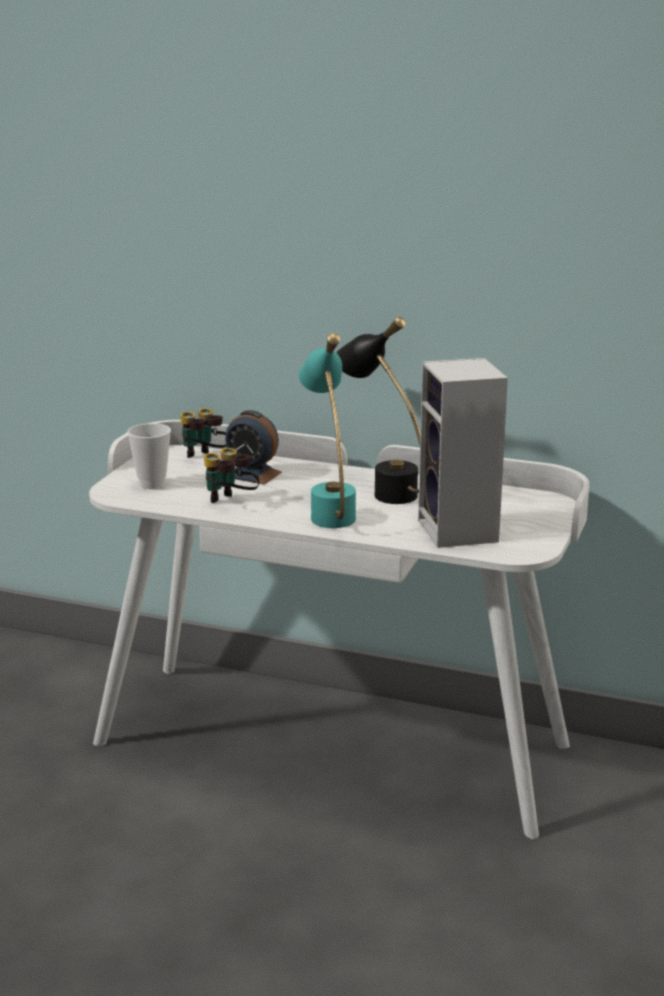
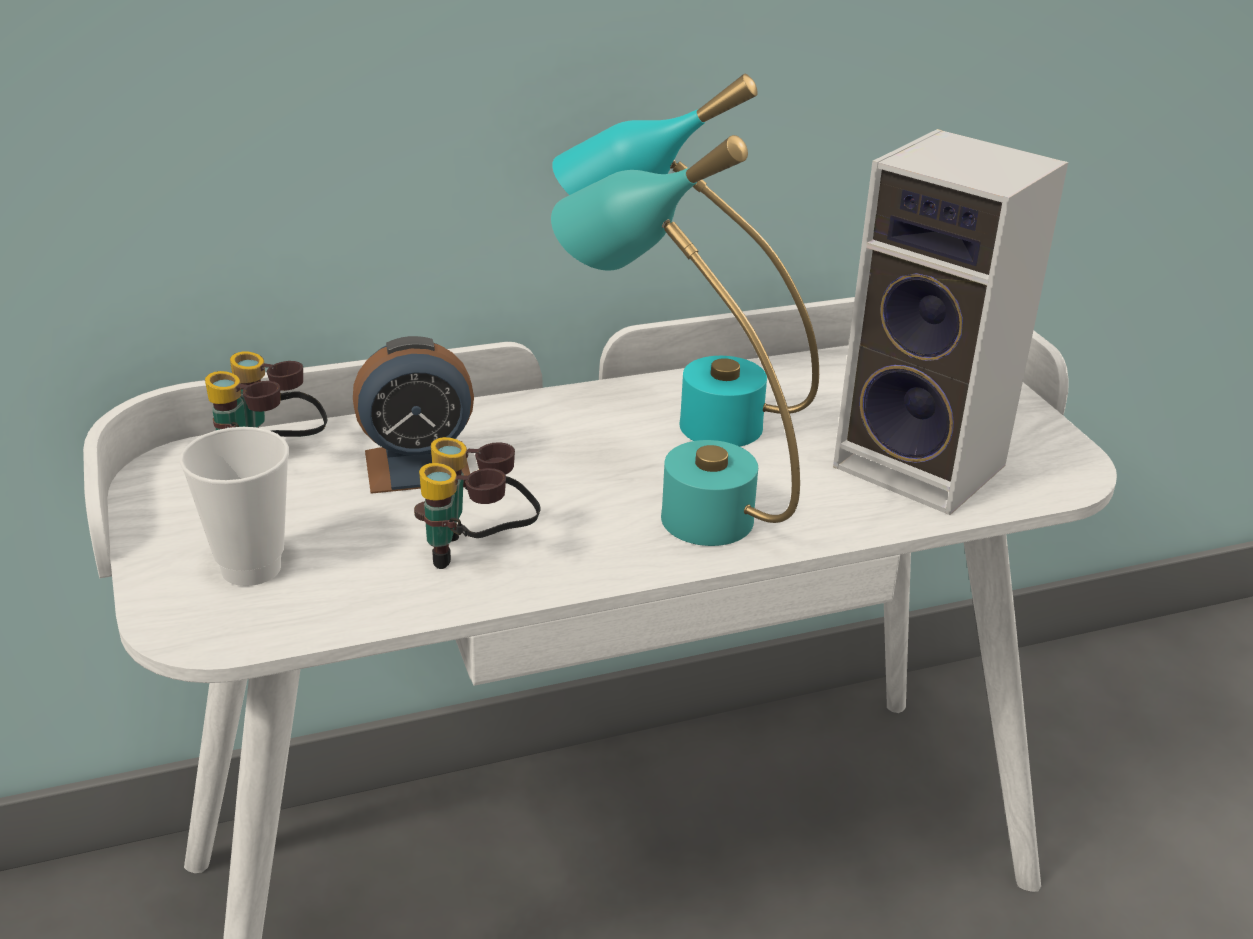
camera: 40 degrees left, 10 degrees up
(383, 489) = (680, 419): black table lamp -> turquoise table lamp

